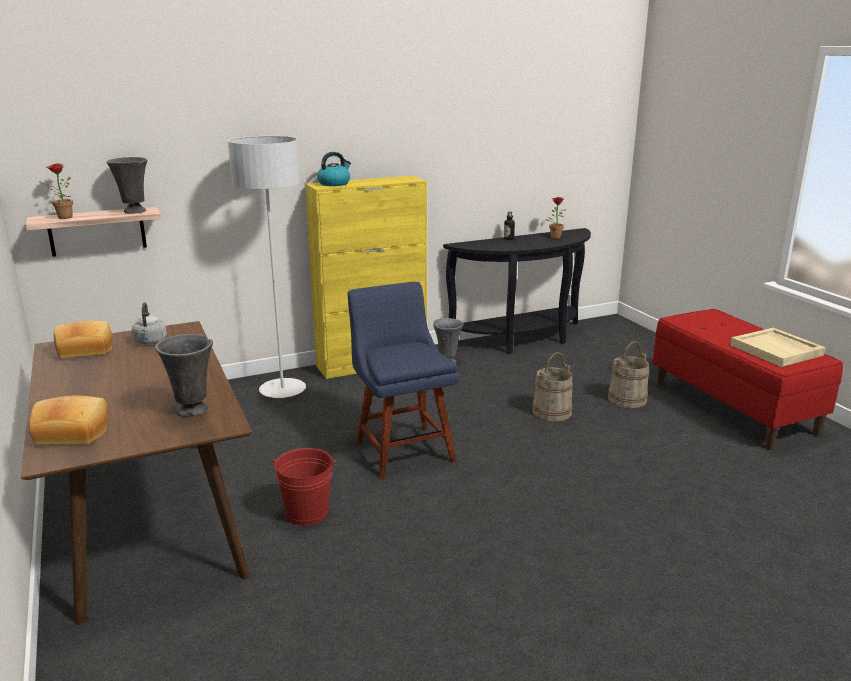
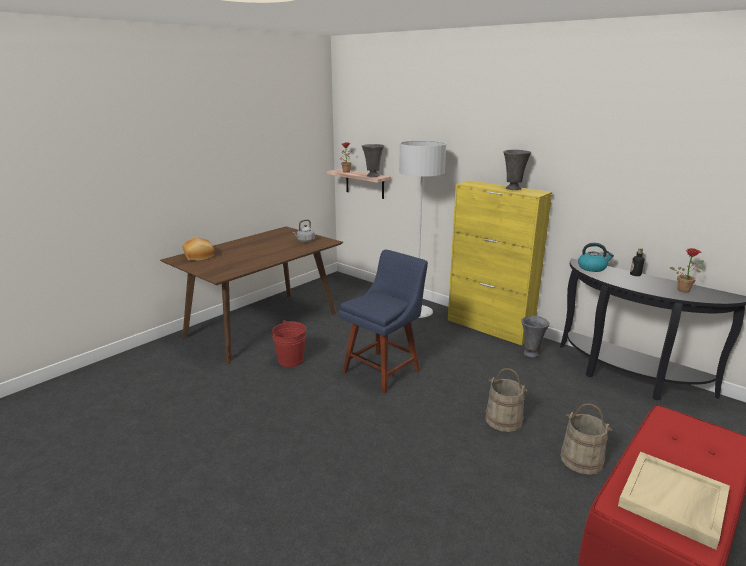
camera: 65 degrees right, 0 degrees up
(86, 350) = (285, 234): bread -> none
(193, 411) = (231, 268): grey vase -> grey vase (513, 189)
(334, 183) = (480, 184): kettle -> kettle (592, 268)

